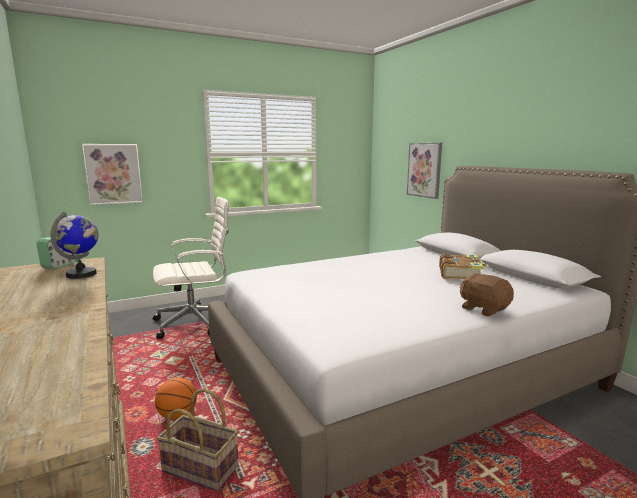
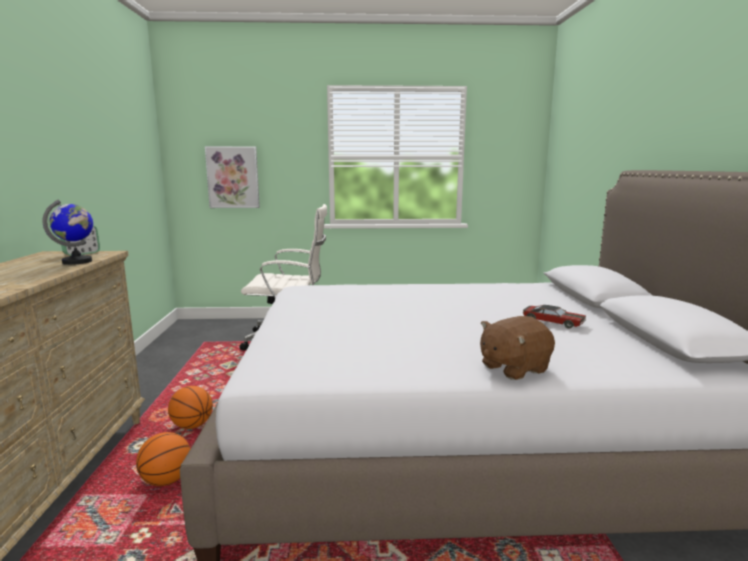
camera: 25 degrees right, 0 degrees up
(201, 468) = (166, 480): basket -> basketball
(424, 170) = (596, 178): picture -> none
(460, 274) = (553, 322): book -> toy car
(484, 309) = (513, 368): brown plush toy -> brown plush toy turned 105 degrees counterclockwise

